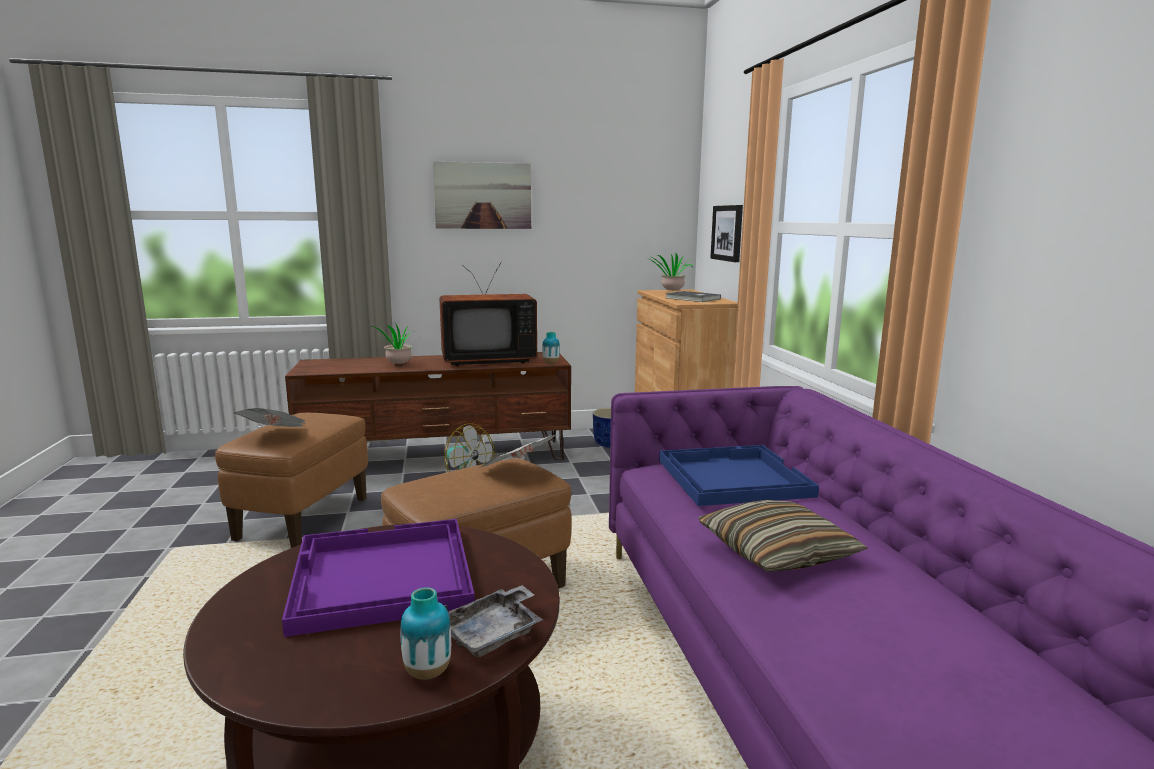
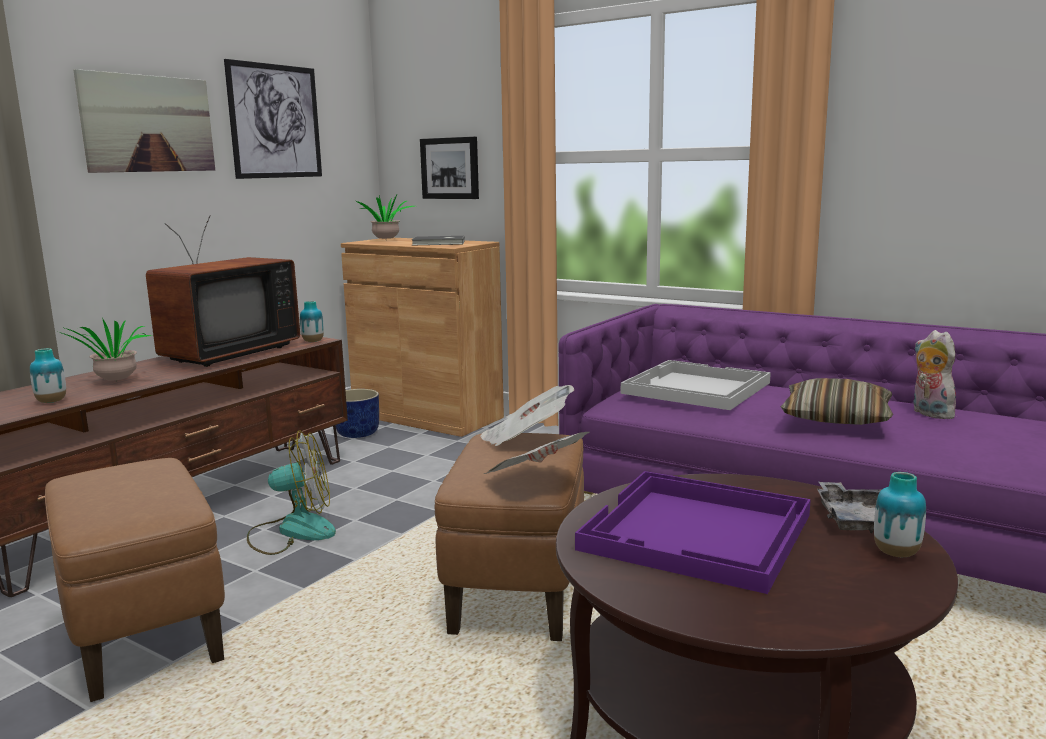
camera: 45 degrees left, 0 degrees up
(276, 436) = (132, 505): newspaper -> newspaper (536, 480)
(347, 369) = (51, 402): none -> vase
(591, 192) = (275, 121): none -> picture
(731, 477) = (694, 388): blue tray -> white tray
(888, 591) = (929, 413): none -> plush toy

